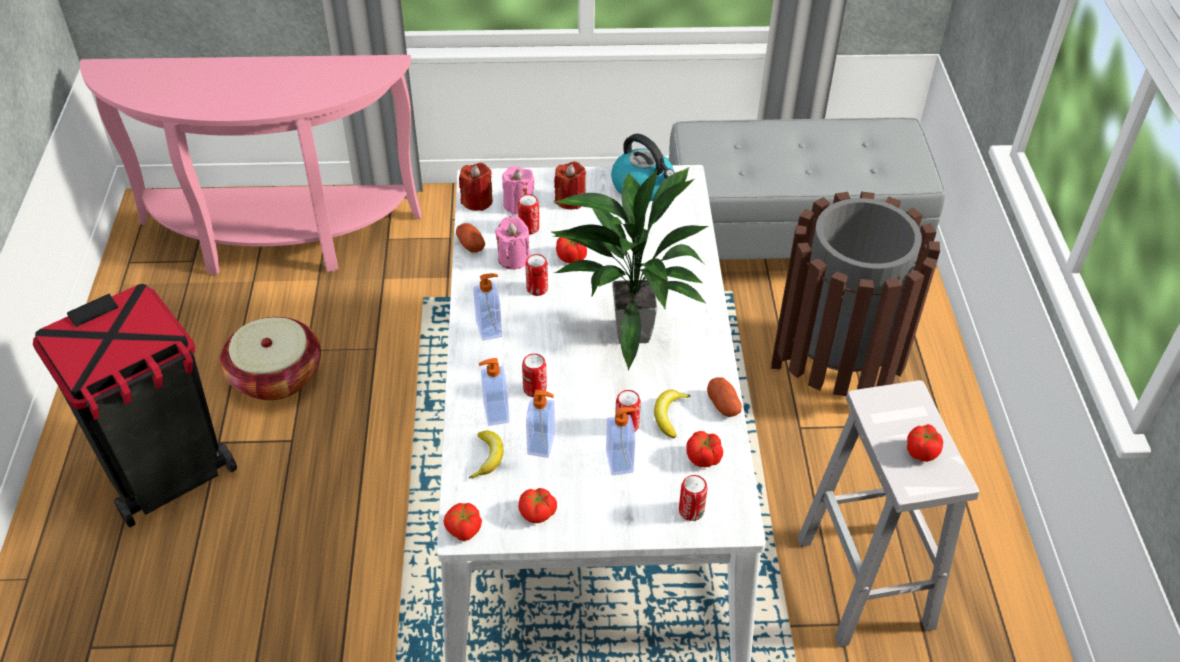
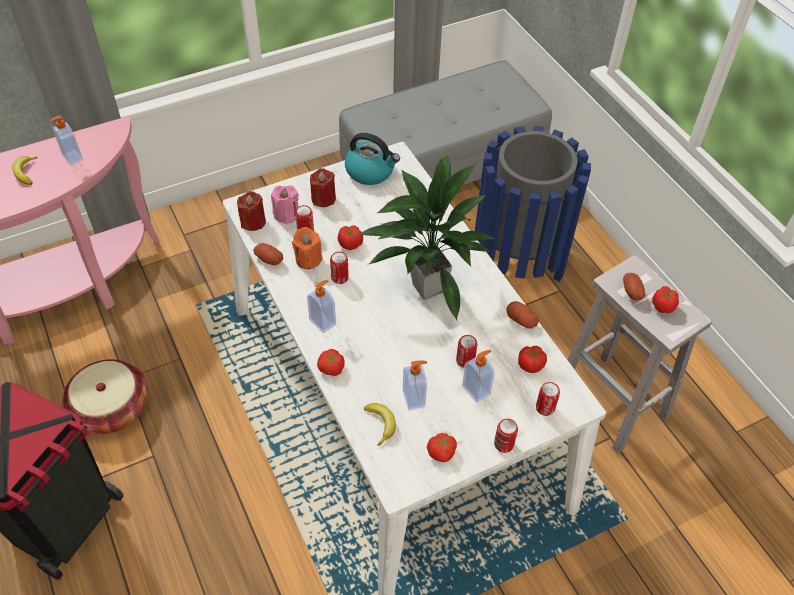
camera: 25 degrees left, 5 degrees up
(463, 529) = (396, 486): tomato -> tomato (331, 368)
(495, 413) = (366, 387): soap dispenser -> soap dispenser (72, 158)
(514, 258) = (308, 259): pink candle -> orange candle
(534, 389) = (384, 357): can -> can (503, 444)
(669, 415) = (489, 342): banana -> banana (26, 172)
(835, 372) = (518, 260): brown trash can -> blue trash can
(890, 420) = (631, 291): none -> potato

